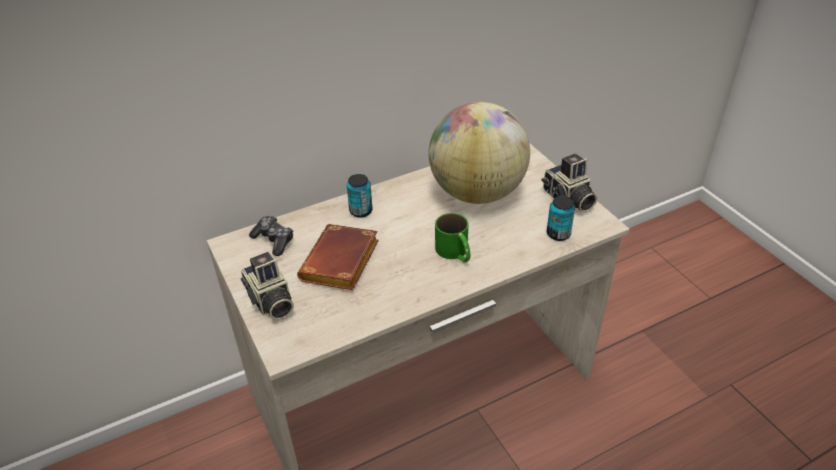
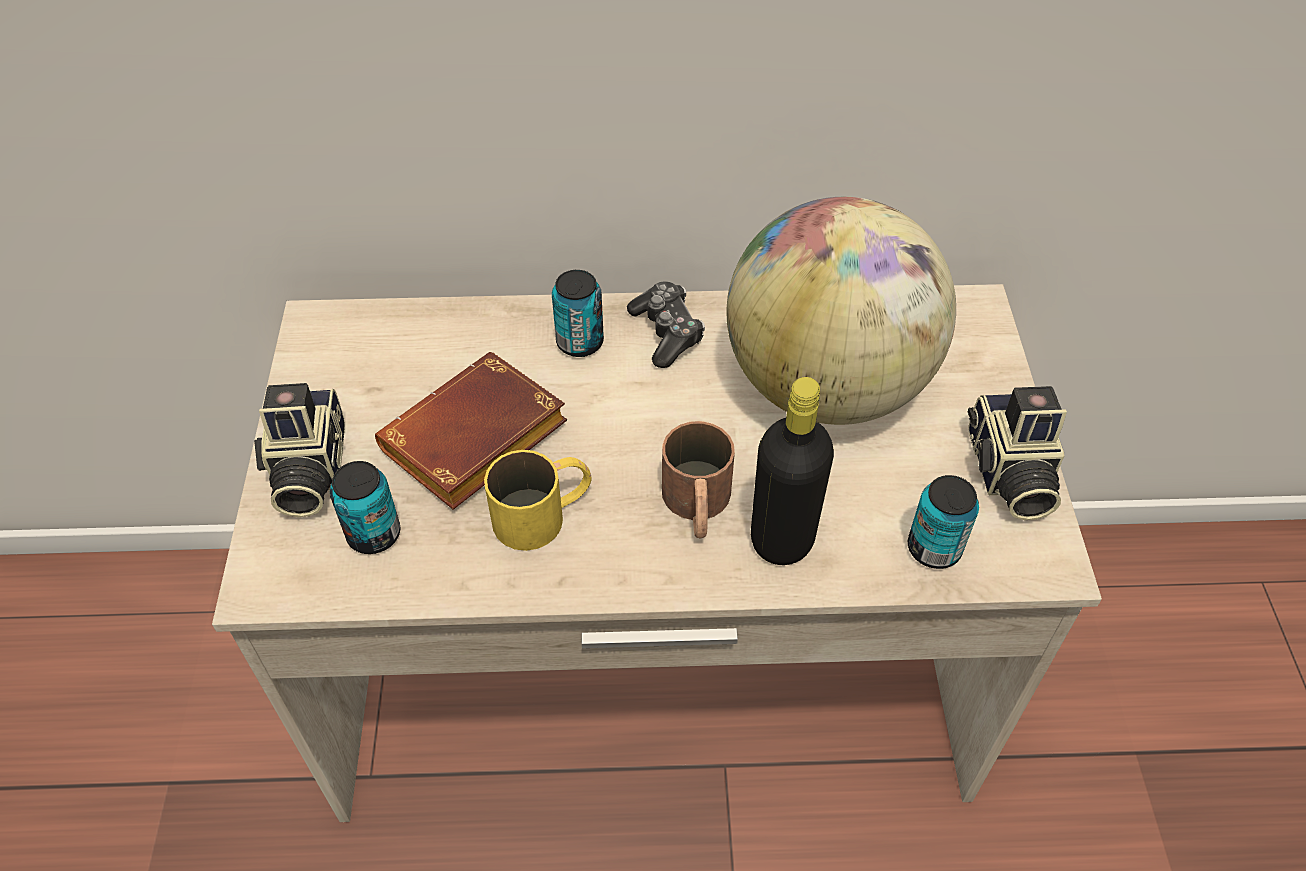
camera: 25 degrees right, 10 degrees up
(274, 240) = (392, 345): game controller -> game controller (667, 332)
(321, 314) = (374, 534): none -> can
(392, 278) = (544, 513): none -> yellow mug
(455, 253) = (697, 506): green mug -> brown mug
(498, 252) = (782, 539): none -> black bottle

